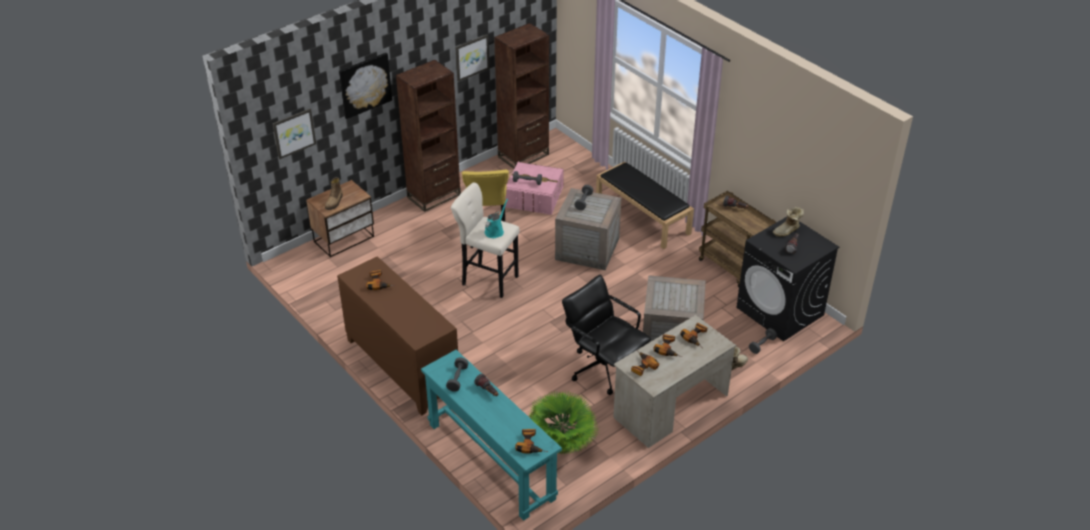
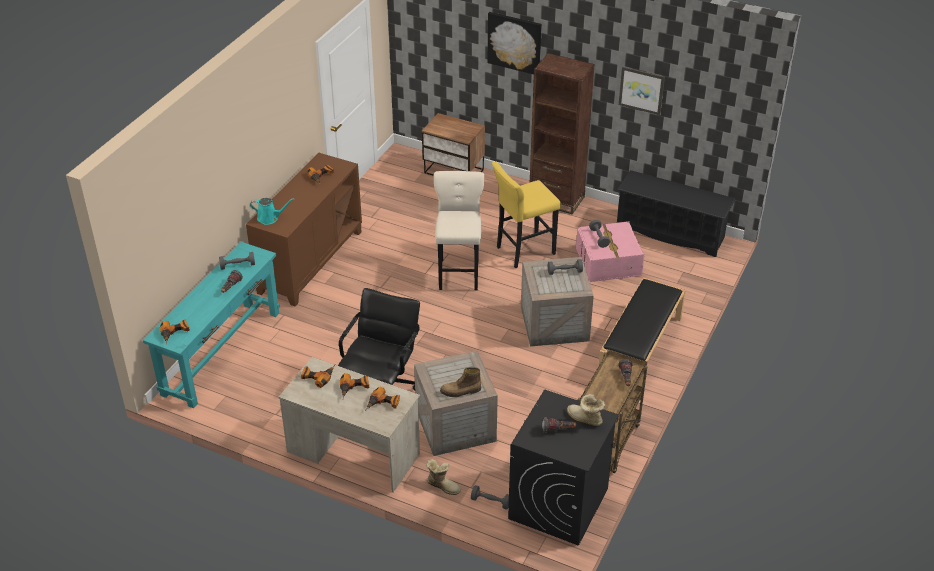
camera: 65 degrees right, 0 degrees up
(294, 133) = (437, 43): picture -> none
(334, 202) = (445, 128): boot -> boot (460, 391)
(495, 231) = (458, 224): turquoise watering can -> turquoise watering can (270, 218)
(523, 155) = (671, 233): brown bookcase -> black shoe rack
(562, 446) = (261, 392): potted plant -> none

